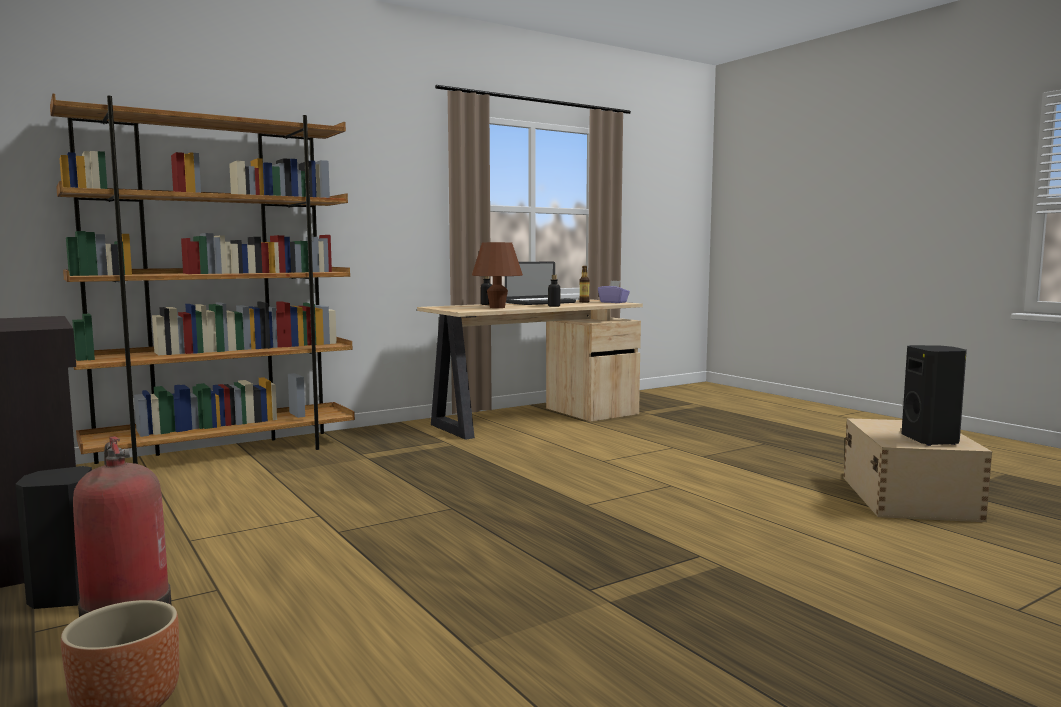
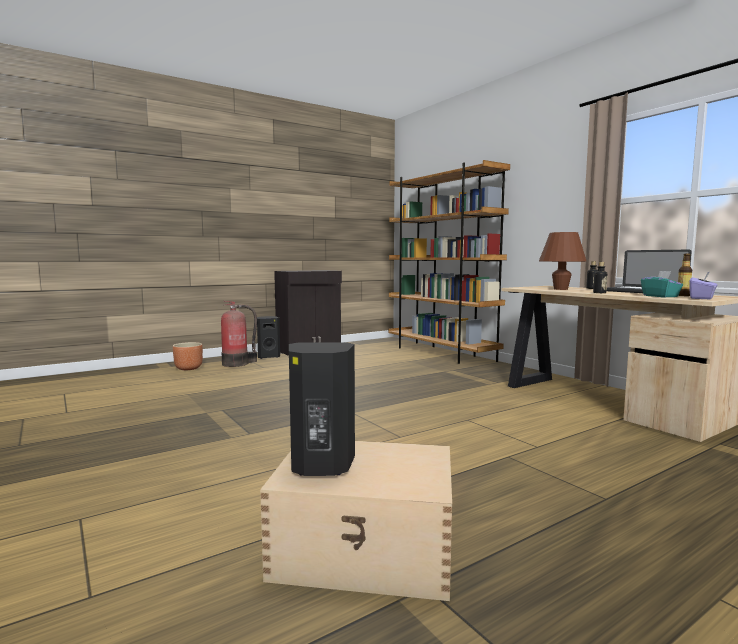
camera: 90 degrees right, 0 degrees up
(595, 304) = (660, 296): none -> turquoise tissue box

